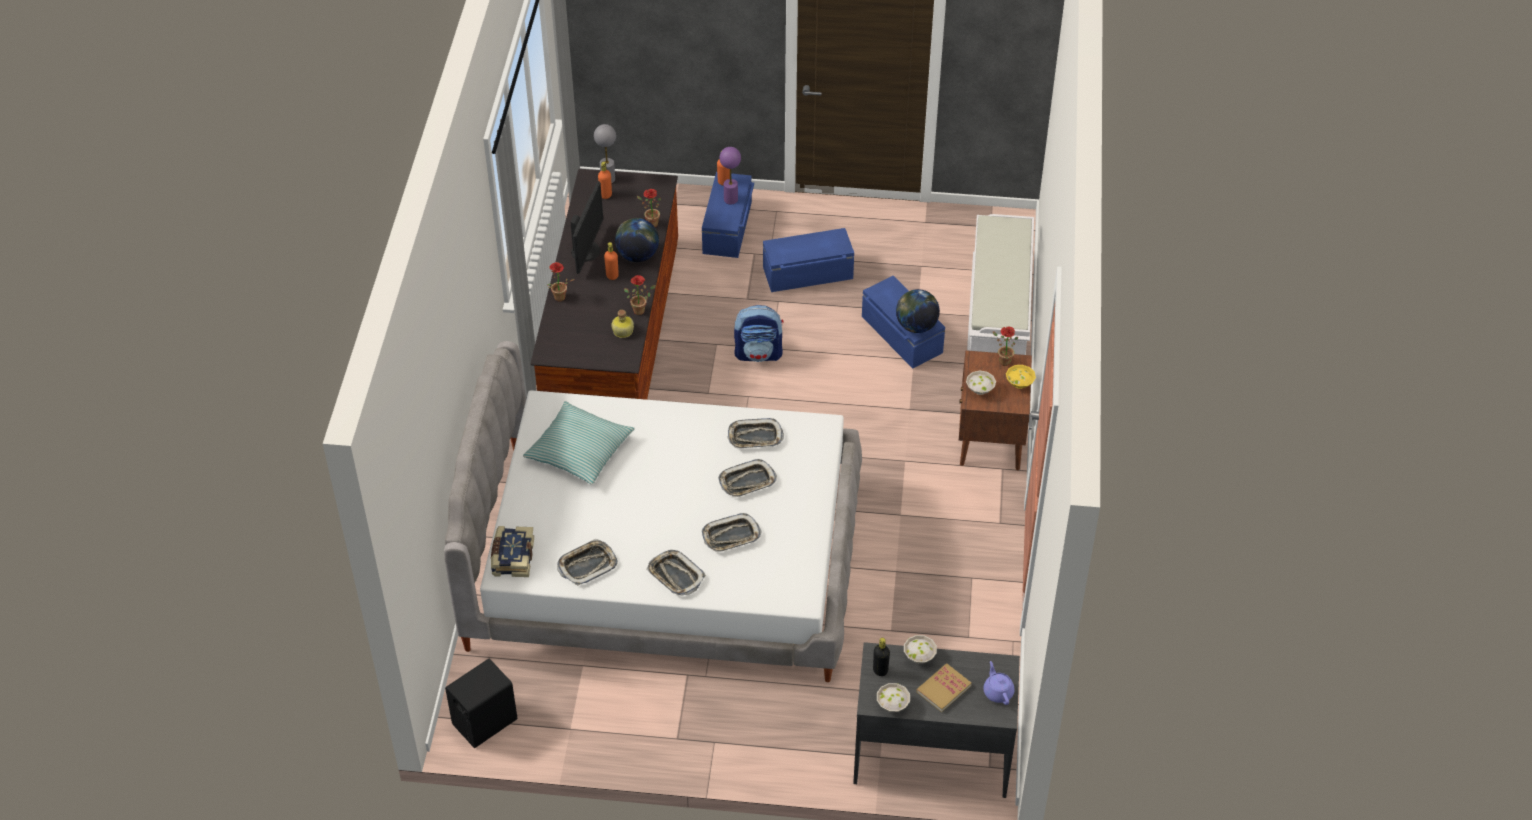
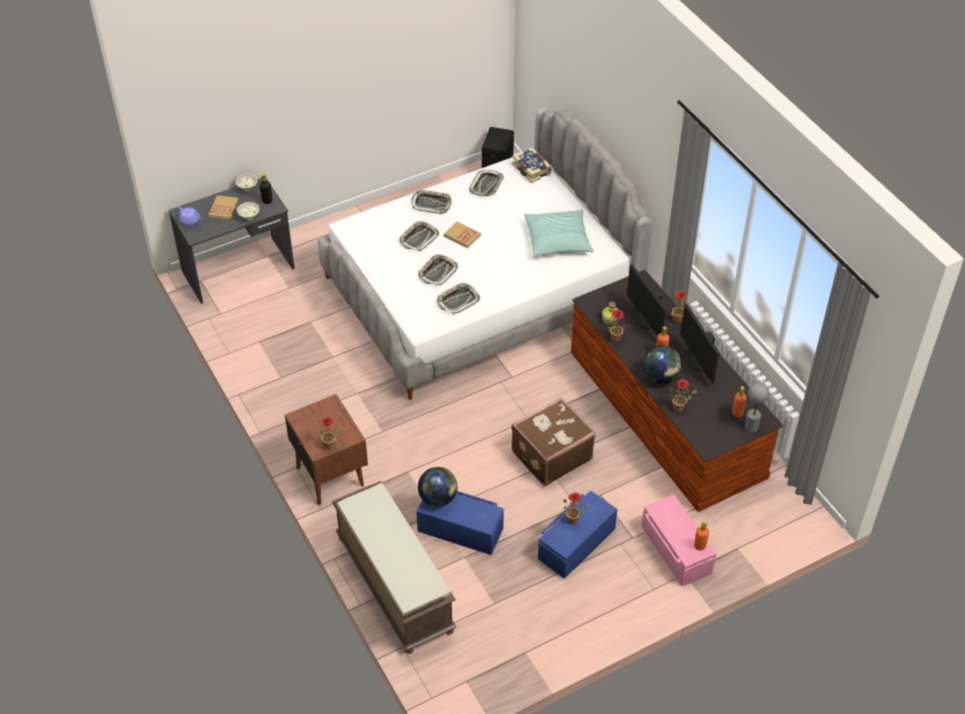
camera: 145 degrees right, 0 degrees up
(590, 312) = (646, 320): none -> monitor
(679, 513) = (462, 236): none -> book
(728, 227) = (675, 550): blue storage box -> pink storage box
(731, 199) = (678, 532): purple table lamp -> none
(759, 353) = (550, 455): backpack -> brown suitcase
(808, 251) = (574, 519): none -> potted plant
(979, 391) = (333, 413): white bowl -> none
(998, 322) = (393, 584): white bench -> brown bench
(1020, 384) = (306, 433): yellow bowl -> none

